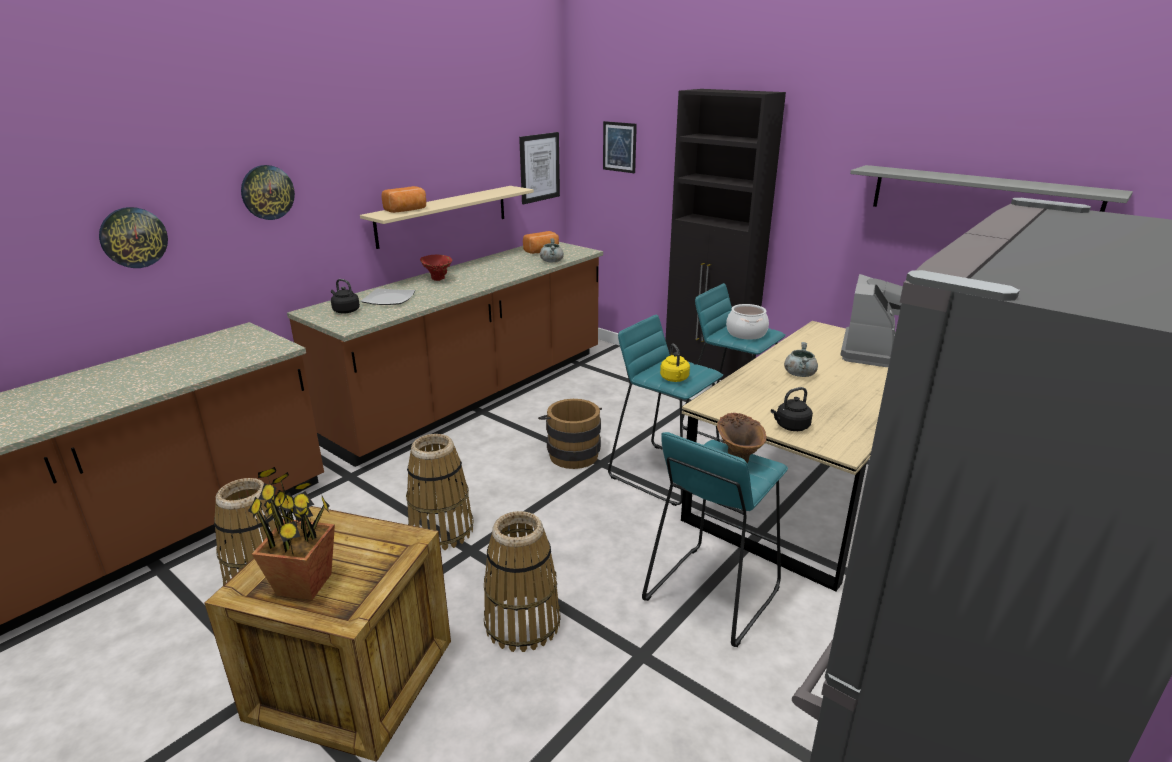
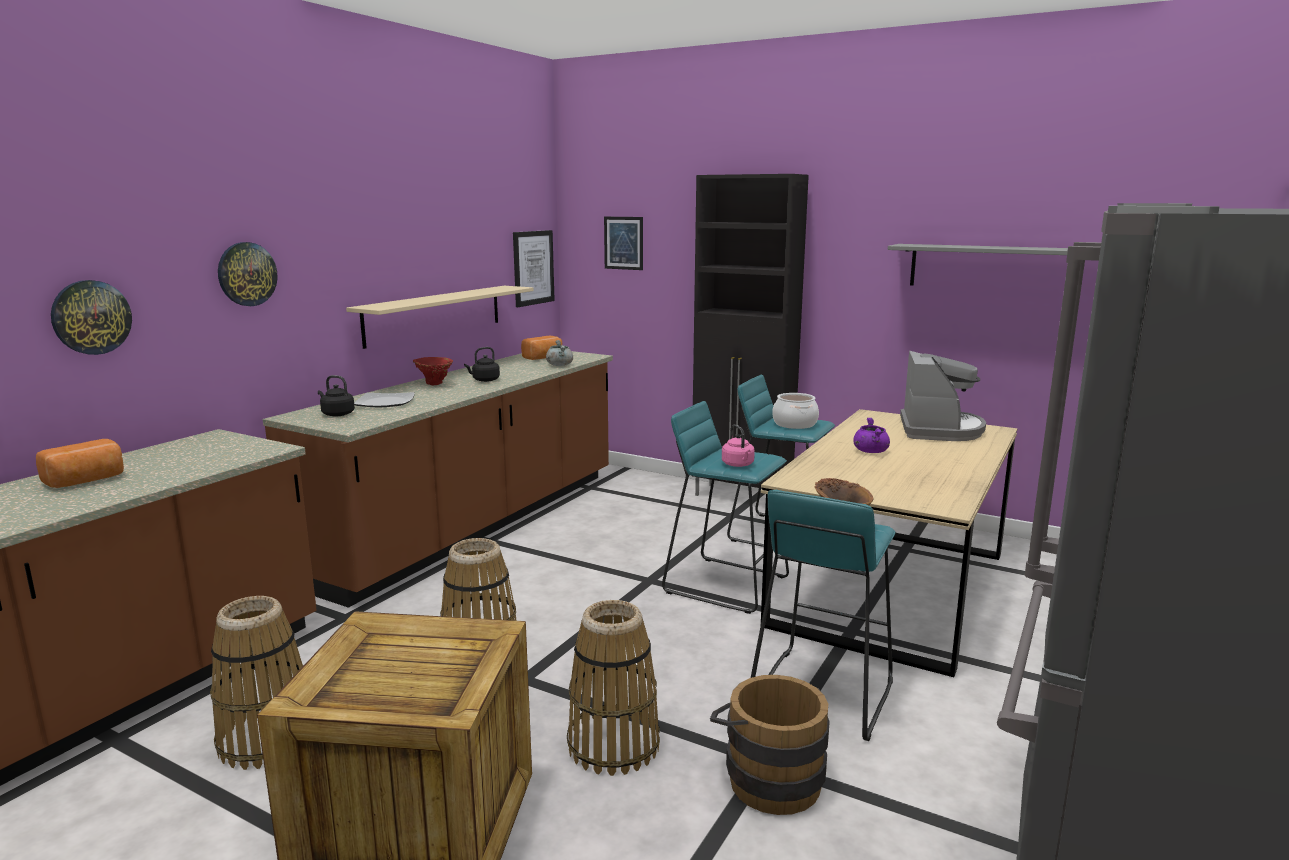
camera: 10 degrees left, 10 degrees down
(305, 584) = (378, 687): potted plant -> none
(406, 210) = (400, 303): bread -> bread (86, 481)
(571, 453) = (611, 573): brown bucket -> brown bucket (768, 777)
(675, 379) = (738, 465): yellow kettle -> pink kettle
(790, 426) = (885, 493): black kettle -> black kettle (484, 380)
(799, 374) = (870, 451): grey cooking pot -> purple cooking pot

